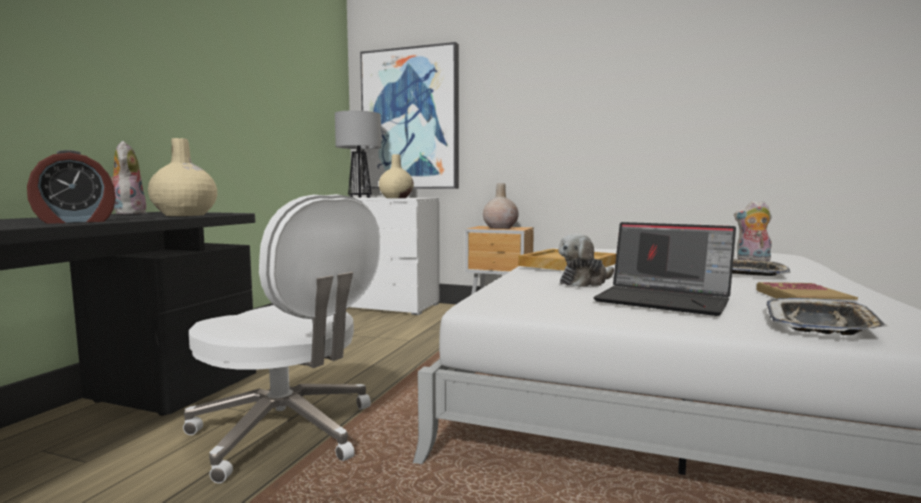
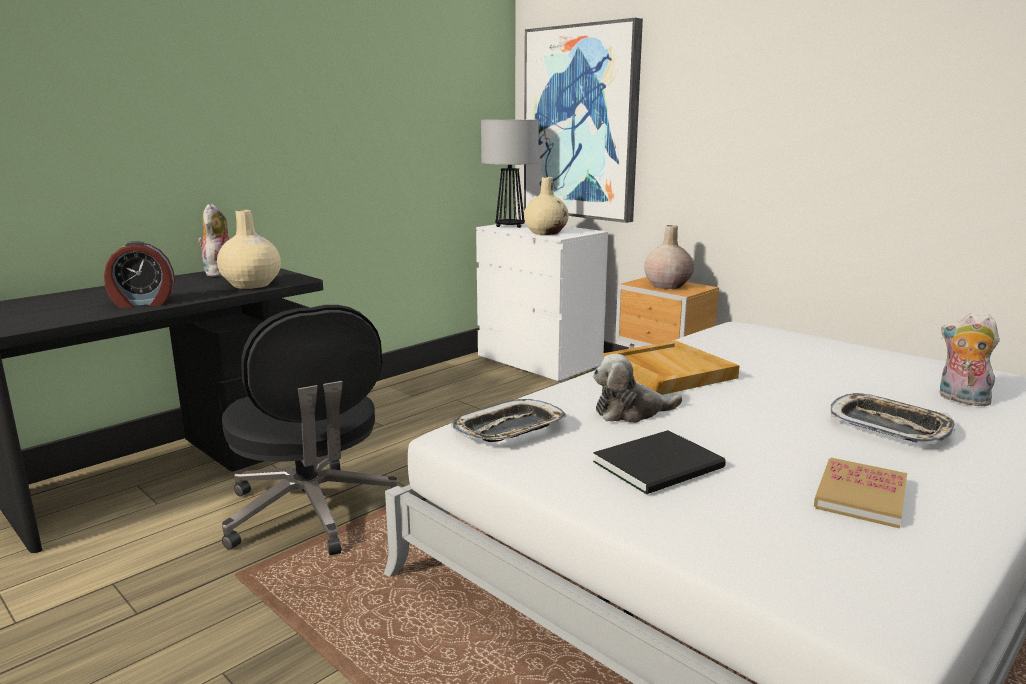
camera: 25 degrees right, 10 degrees up
(287, 432) = (311, 512): white office chair -> black office chair
(665, 300) = (662, 465): laptop -> black book
(820, 325) = (770, 547): tray -> tray (509, 429)

